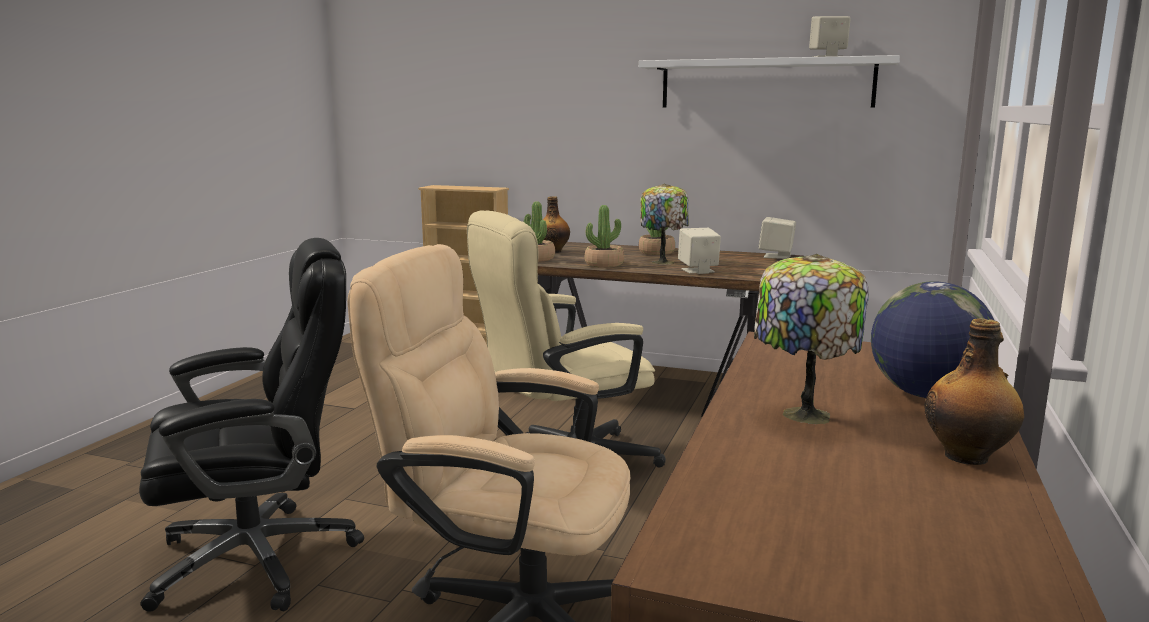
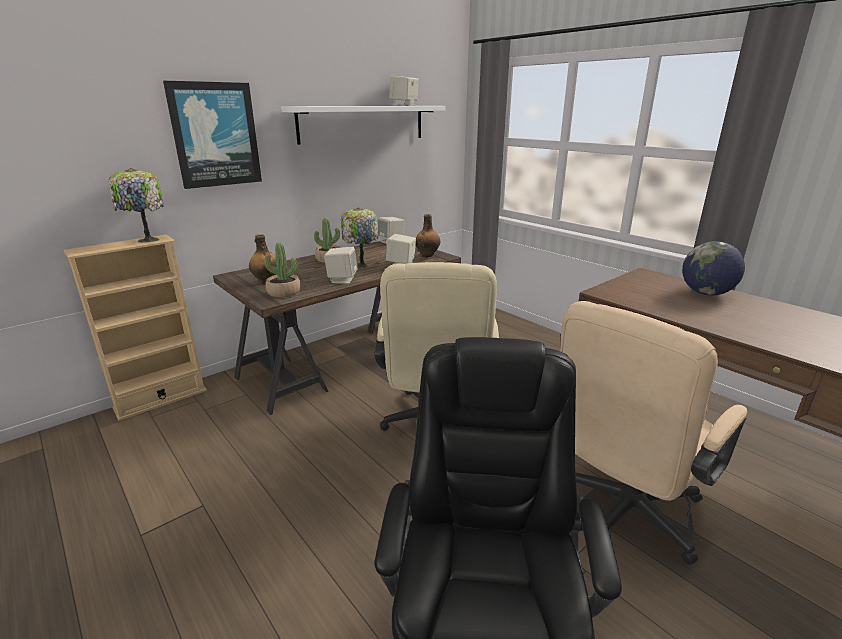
camera: 60 degrees left, 10 degrees up
(571, 93) = (215, 135): none -> picture
(604, 264) = (342, 279): potted plant -> beige speaker
(802, 415) = (736, 321): table lamp -> table lamp (147, 240)
(968, 456) = (789, 311): bottle -> bottle (427, 255)

